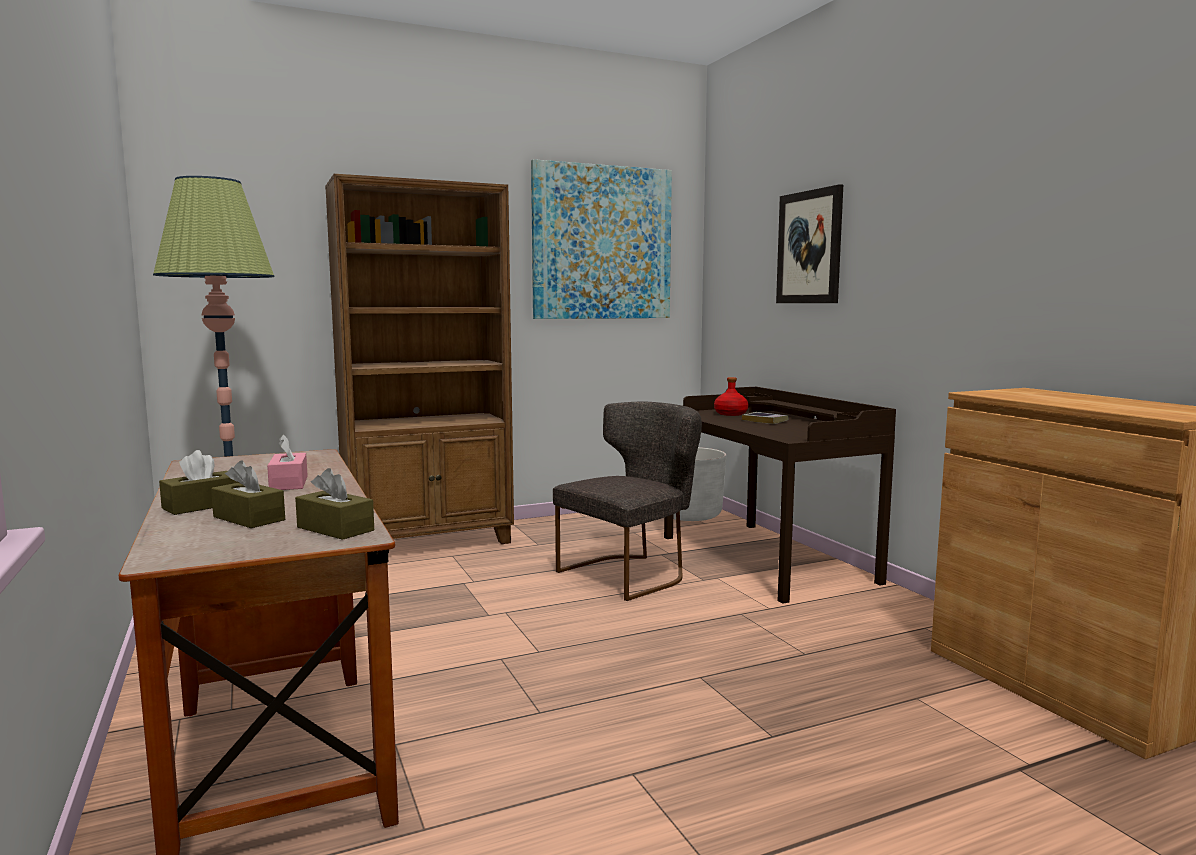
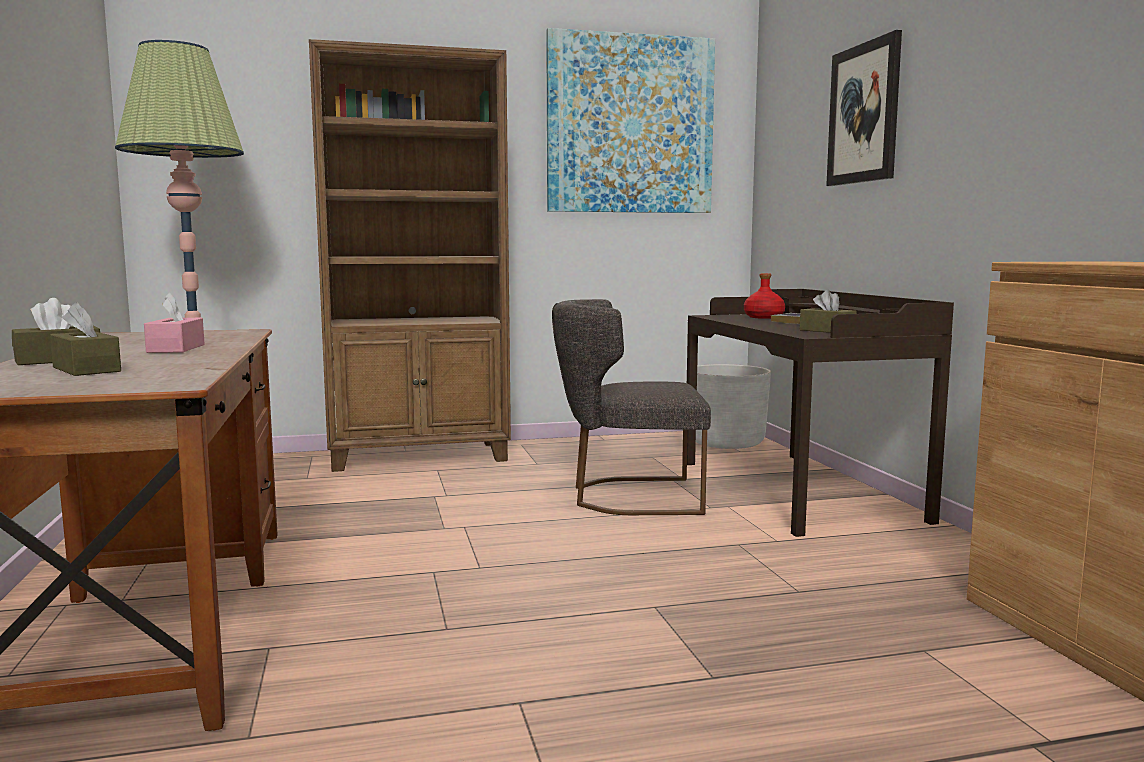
camera: 10 degrees right, 0 degrees up
(335, 529) = (160, 379): brown tissue box -> brown tissue box (827, 331)
(632, 573) = (629, 496): grey chair -> grey chair turned 150 degrees counterclockwise

